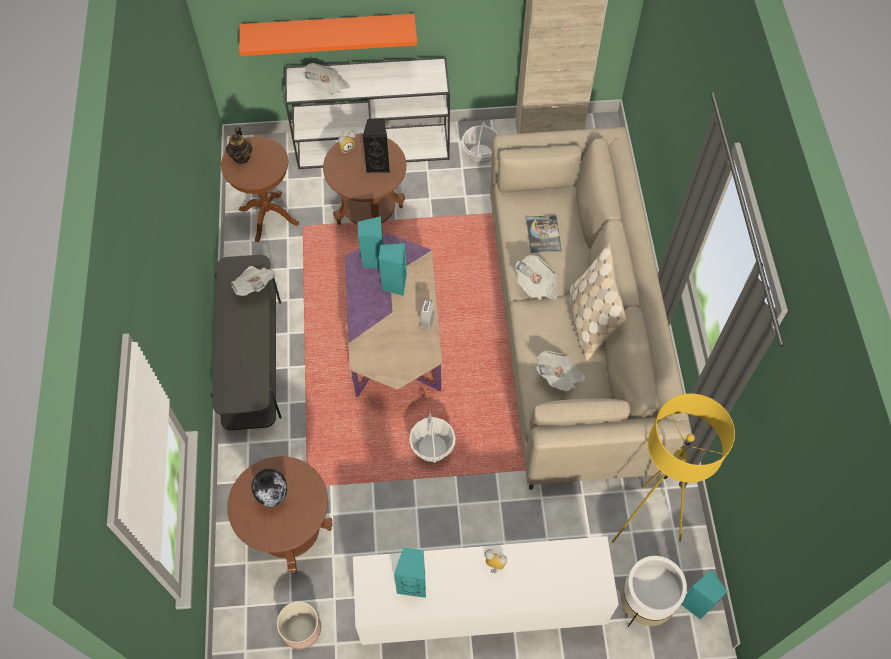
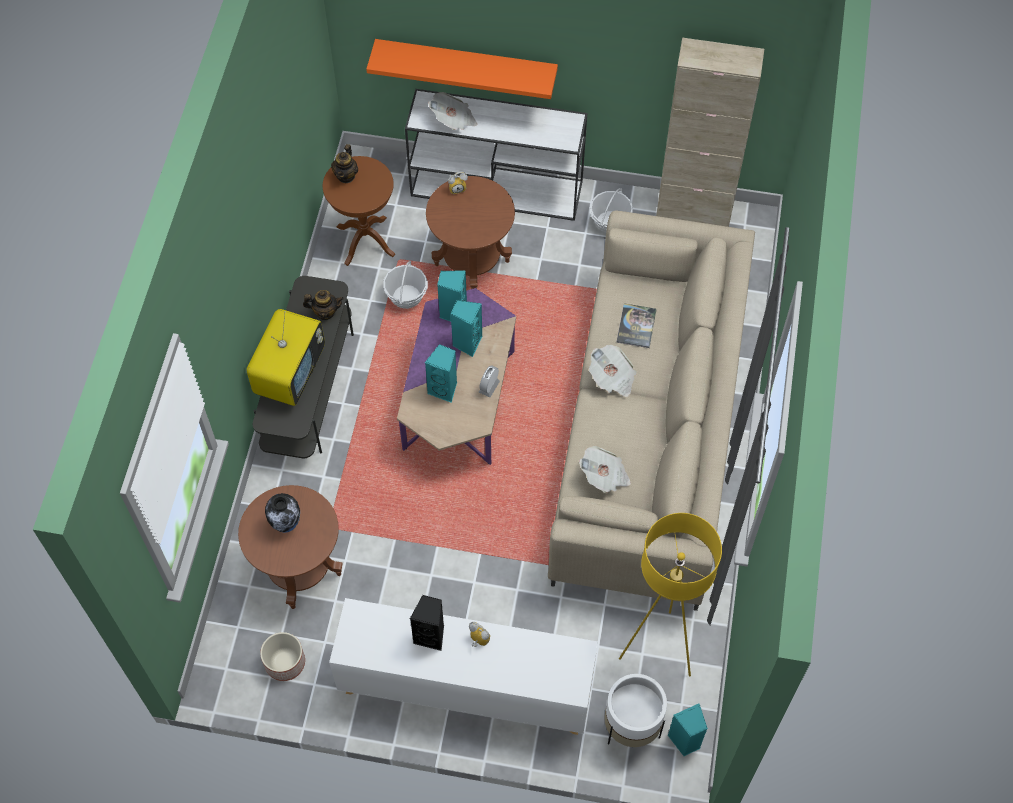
camera: 15 degrees right, 0 degrees up
(236, 350) = (290, 373): none -> television
(254, 286) = (325, 312): newspaper -> teapot
(378, 164) = (485, 213): black speaker -> black speaker (431, 635)
(413, 583) = (395, 637): turquoise speaker -> turquoise speaker (444, 389)
(432, 448) = (465, 520): basket -> basket (406, 296)
(589, 322) = (654, 428): beige pillow -> none

